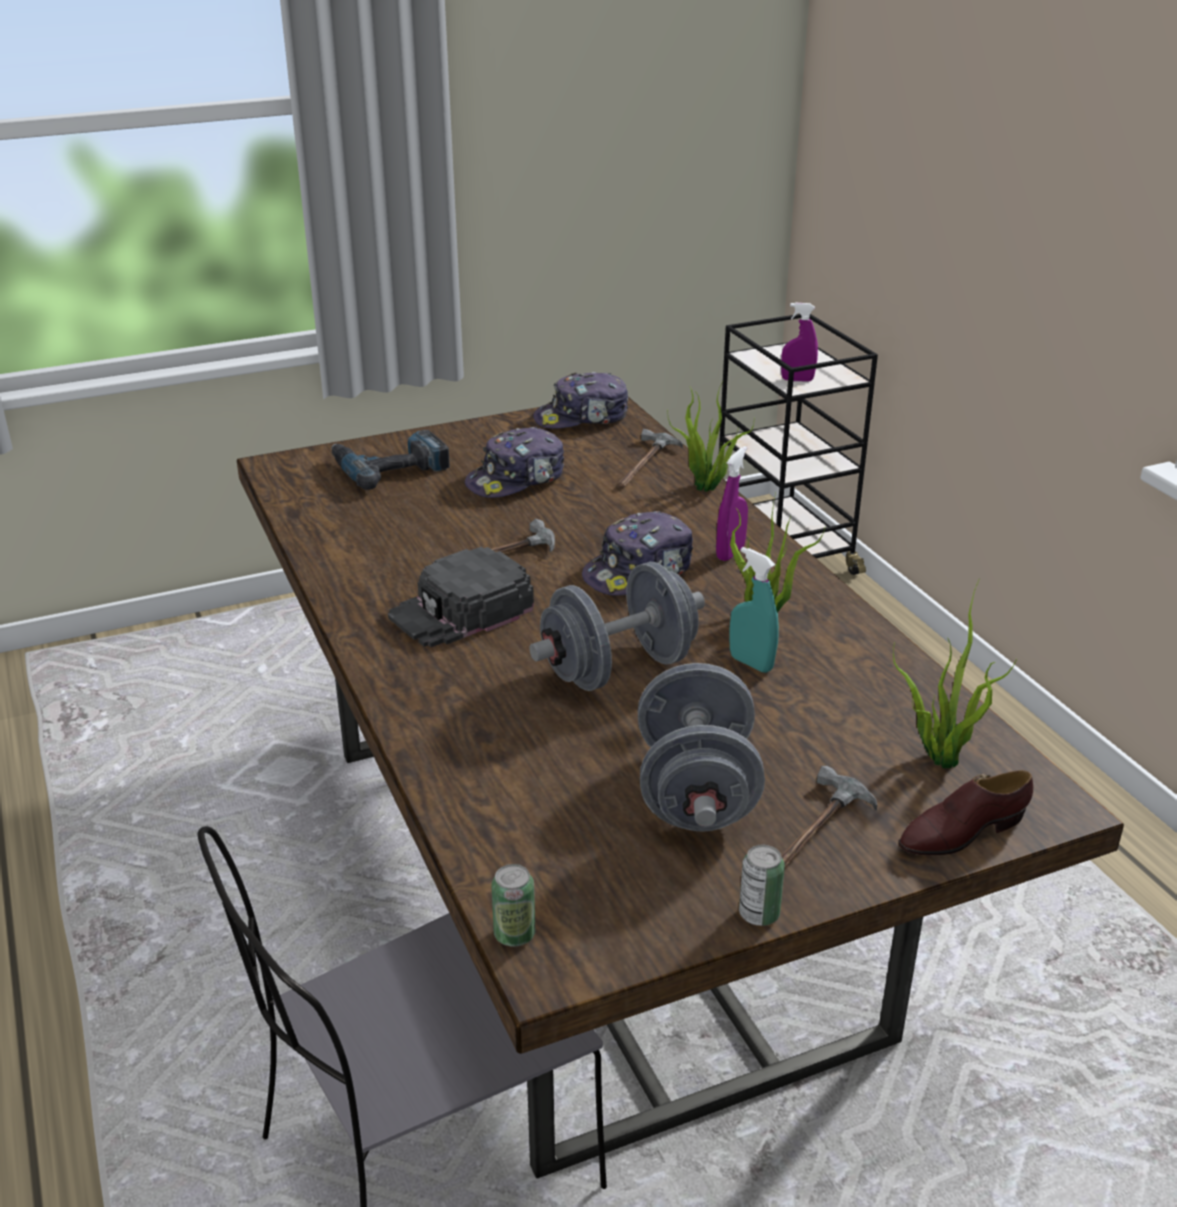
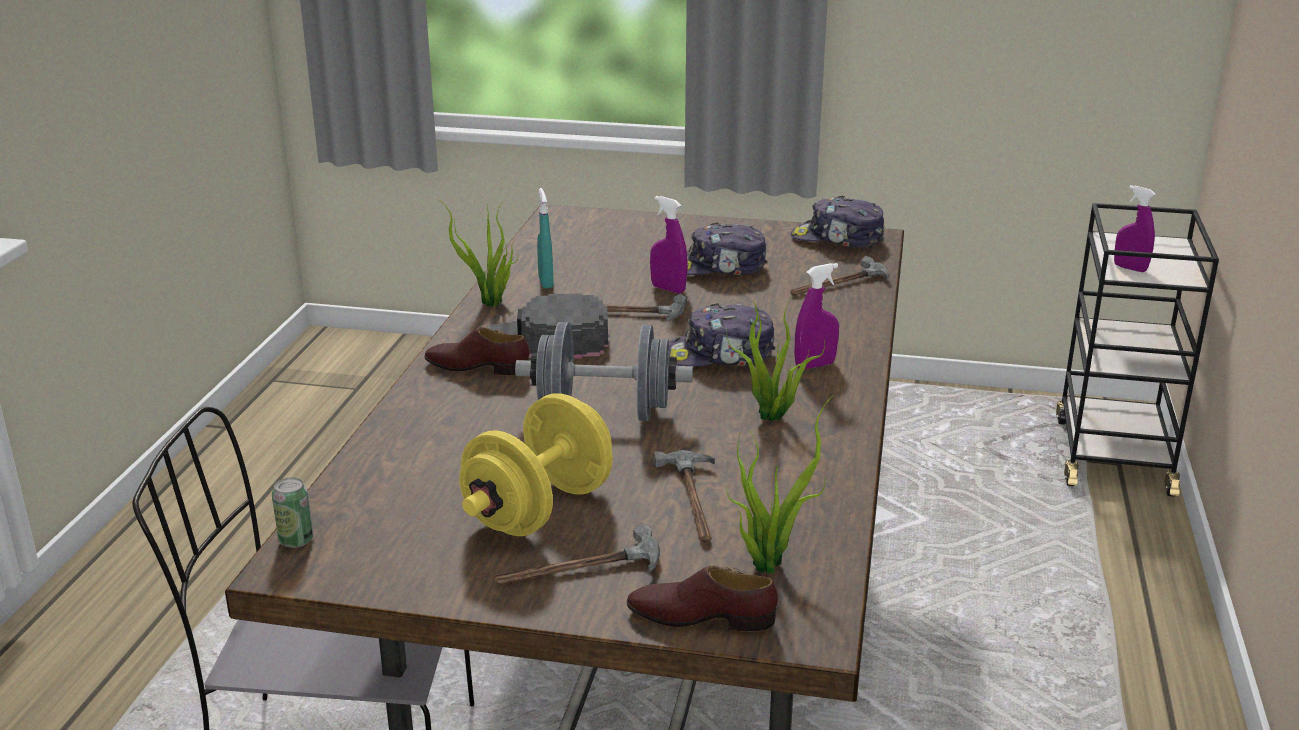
camera: 35 degrees right, 5 degrees down
(389, 467) = (636, 235): power drill -> none
(430, 666) = (477, 367): none -> brown shoe
(500, 517) = (668, 289): none -> purple spray bottle
(696, 792) = (539, 509): grey dumbbell -> yellow dumbbell
(706, 488) = (866, 315): potted plant -> potted plant (491, 304)
(751, 663) = (711, 444): turquoise spray bottle -> turquoise spray bottle (546, 282)
(759, 914) = (465, 599): can -> none
(810, 725) = (693, 501): none -> hammer

